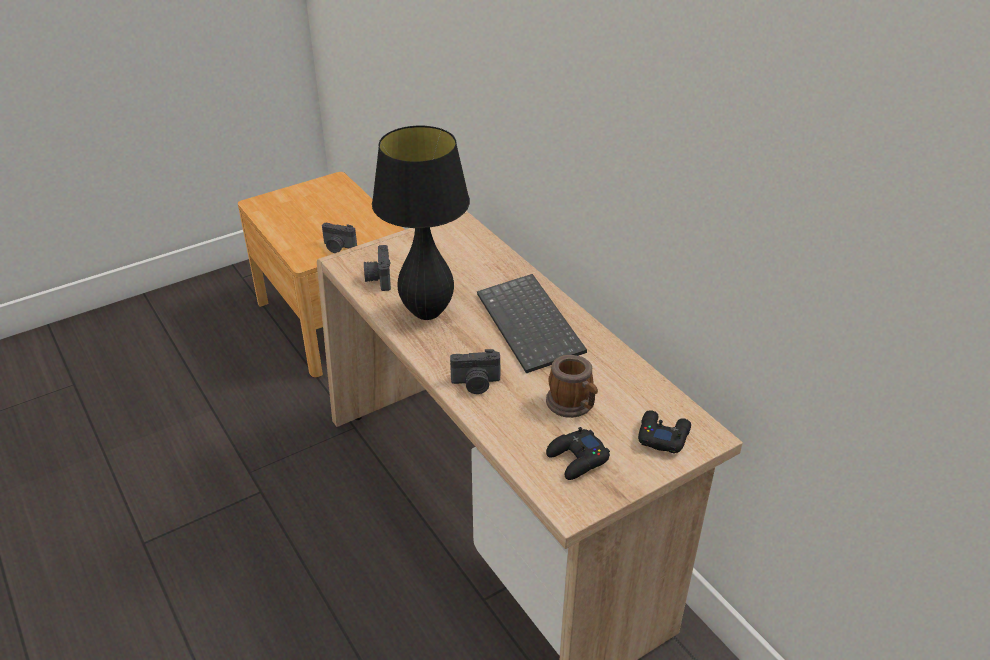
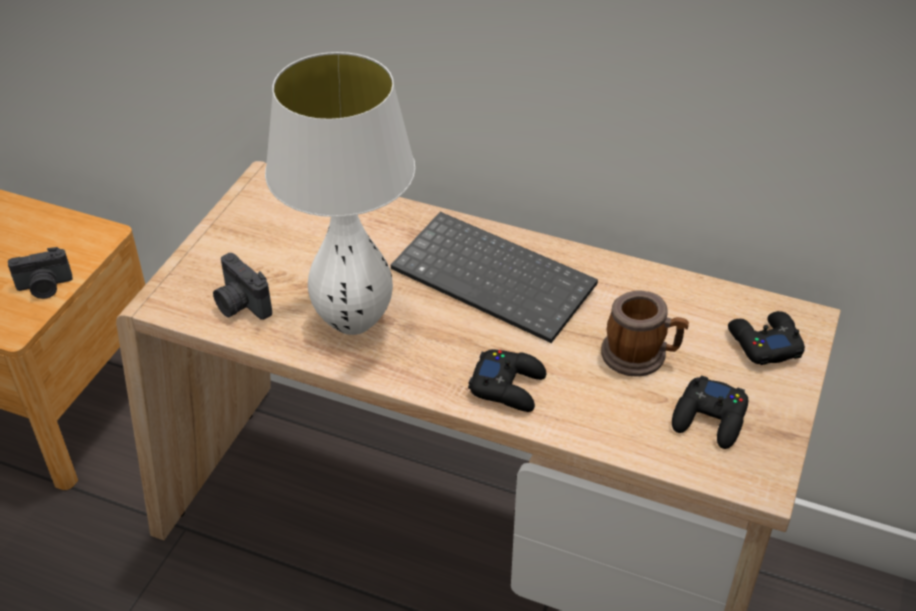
camera: 35 degrees left, 5 degrees up
(427, 313) = (354, 322): black table lamp -> white table lamp
(476, 384) = (508, 386): camera -> black game controller

